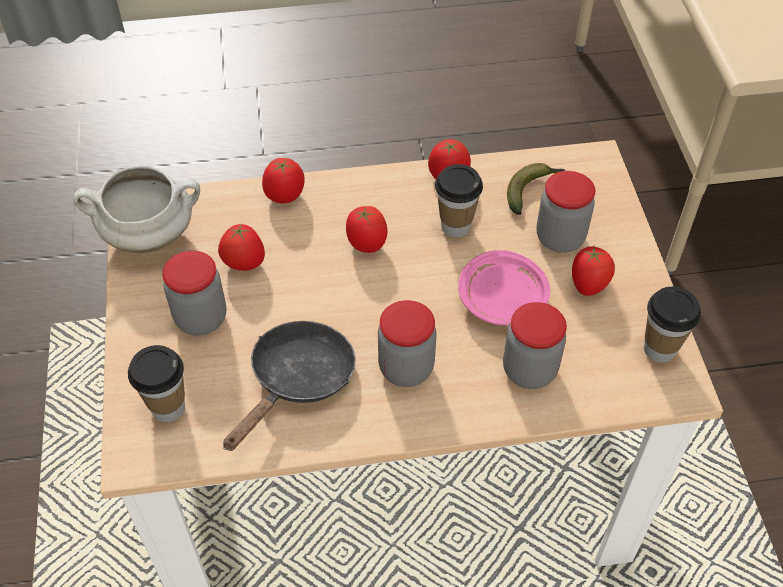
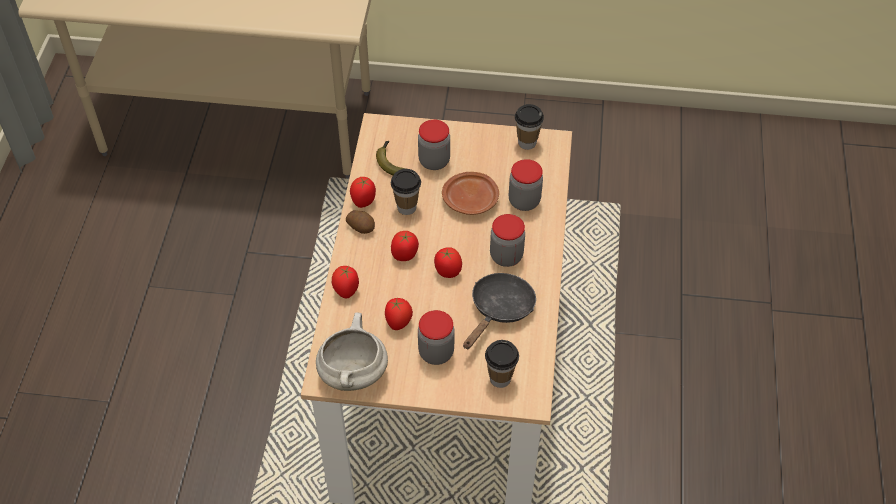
camera: 75 degrees left, 0 degrees up
(297, 381) = (499, 310): black frying pan -> black frying pan turned 75 degrees clockwise
(401, 186) = (361, 227): none -> potato
(502, 299) = (471, 200): pink plate -> brown plate
(588, 286) = (474, 159): tomato -> tomato (447, 272)

